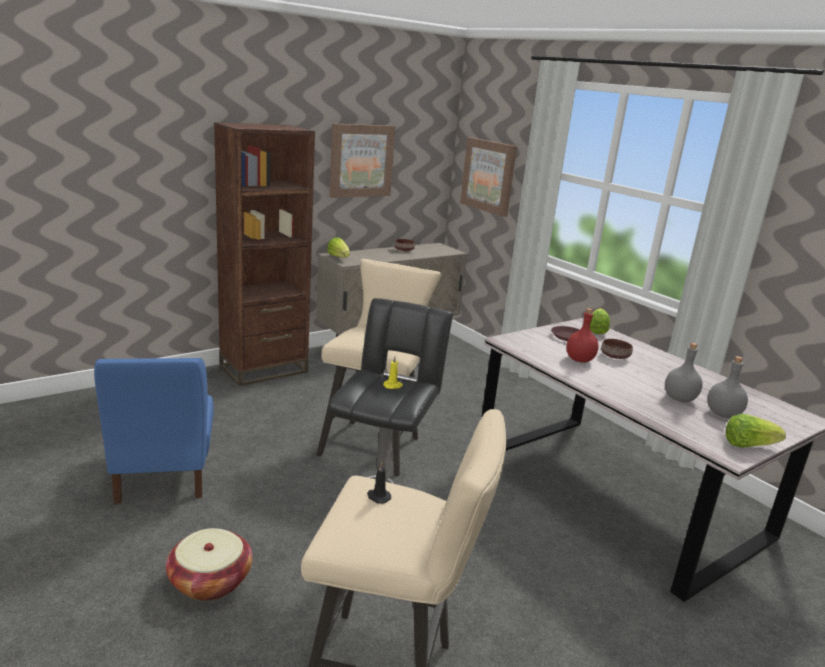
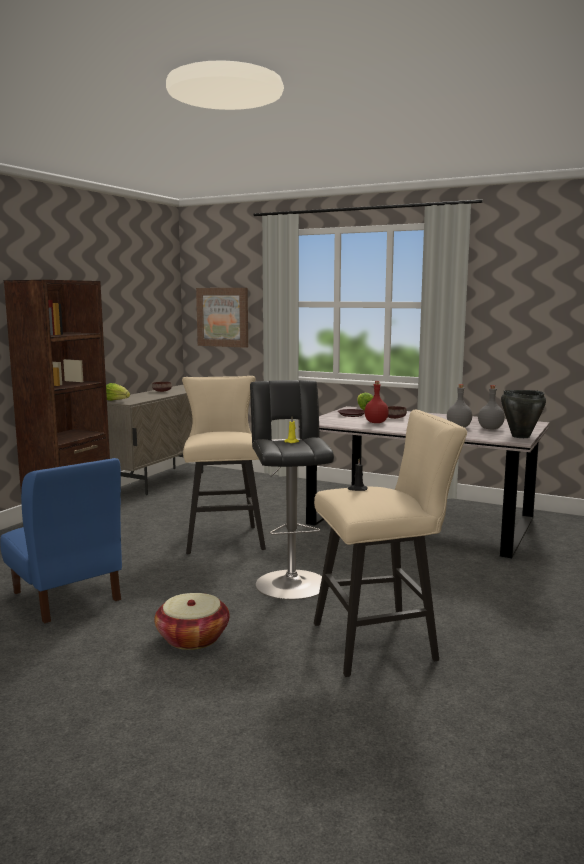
camera: 25 degrees left, 10 degrees down
(361, 160) = (117, 313): picture -> none
(748, 445) = (520, 436): lettuce -> black cooking pot

